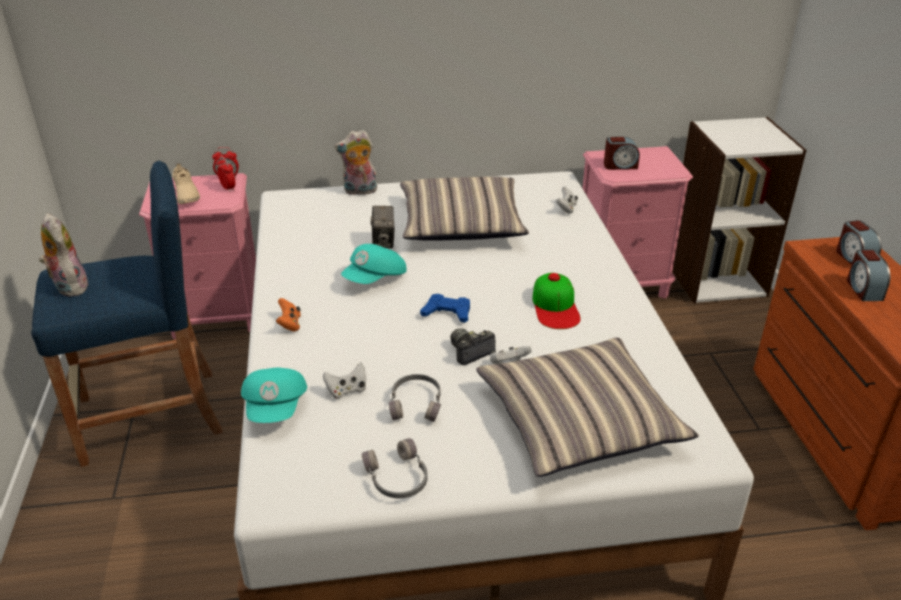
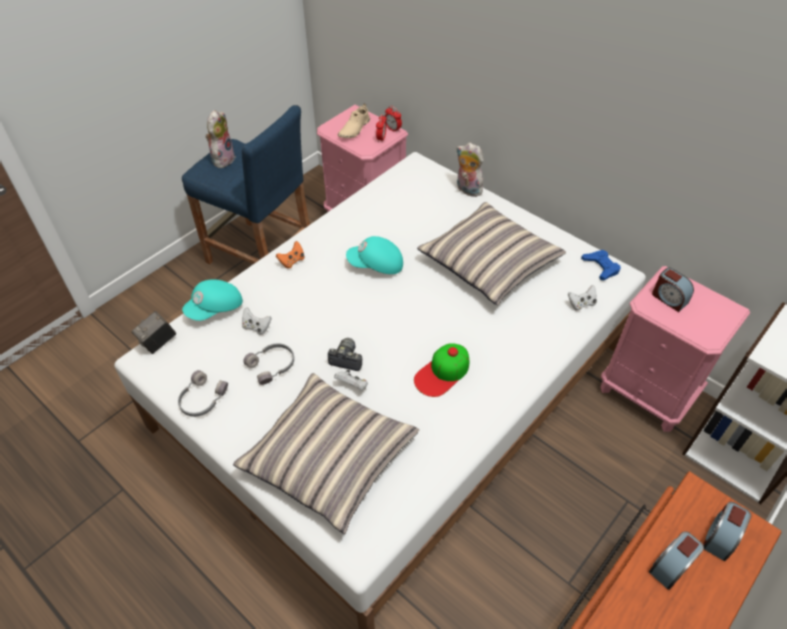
camera: 50 degrees right, 15 degrees up
(383, 242) = (421, 241): camera -> camera (158, 342)
(447, 312) = (376, 322): blue game controller -> blue game controller (601, 267)

